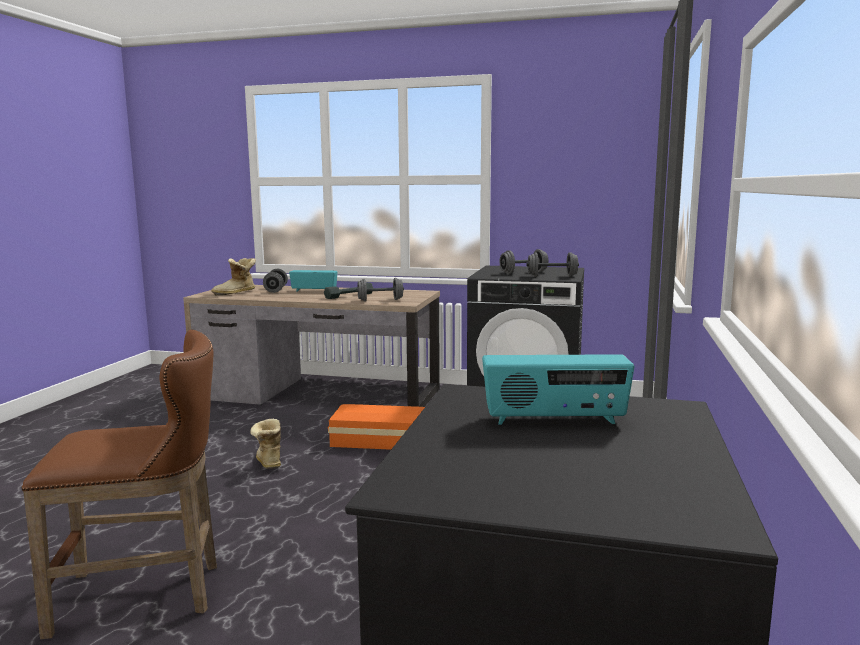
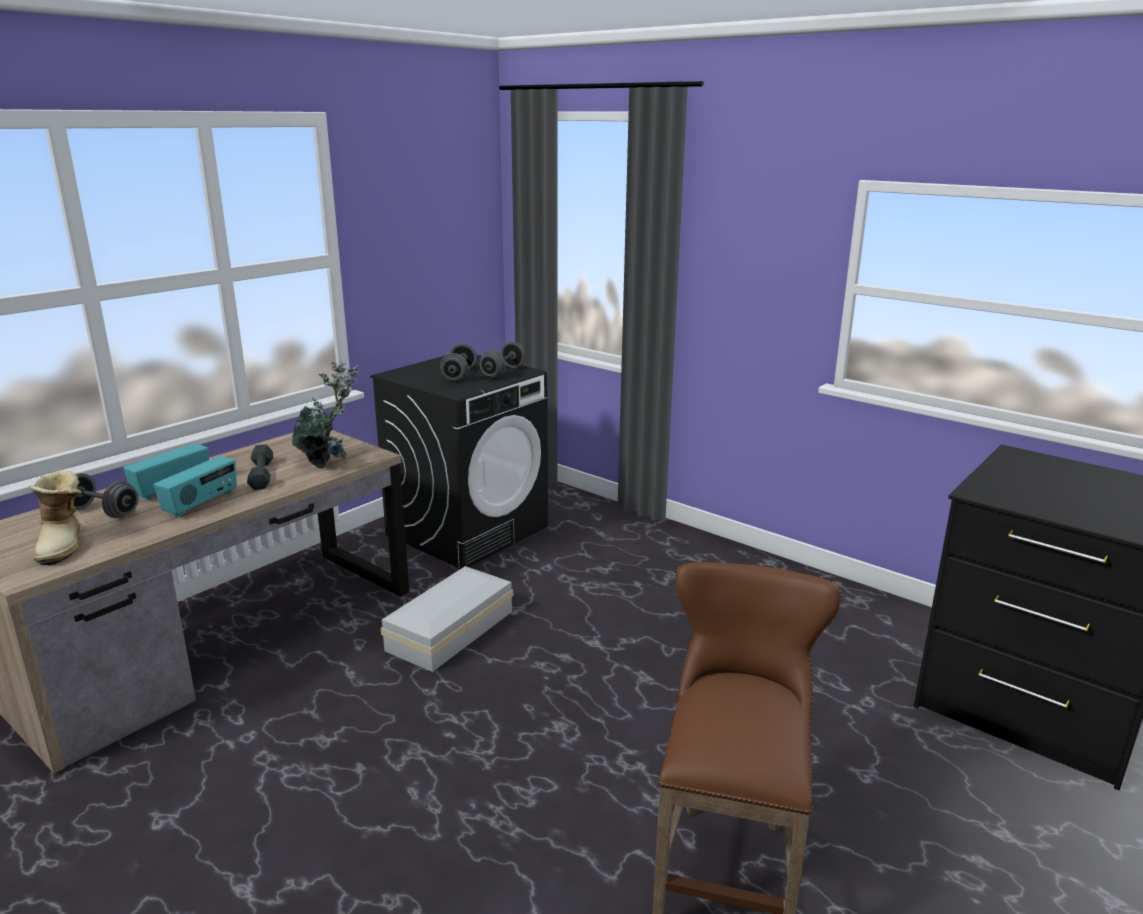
camera: 65 degrees left, 10 degrees up
(268, 462) = (435, 729): boot -> none
(380, 300) = (329, 464): grey dumbbell -> potted plant
(381, 439) = (448, 631): orange storage box -> white storage box
(554, 420) = (1040, 483): radio -> radio (202, 504)

